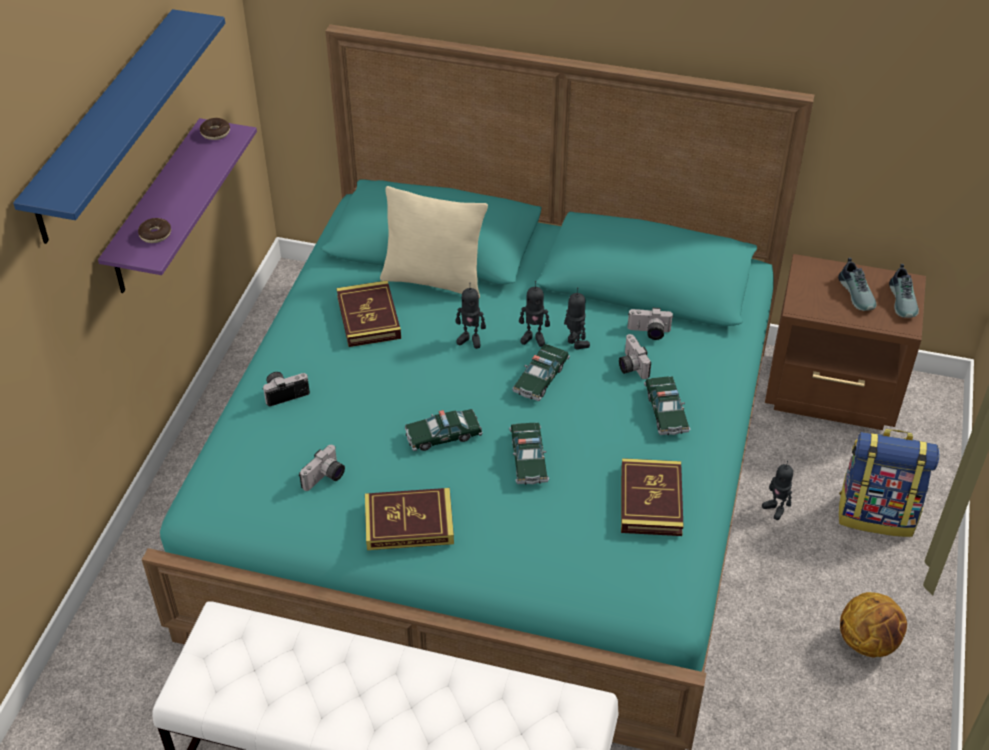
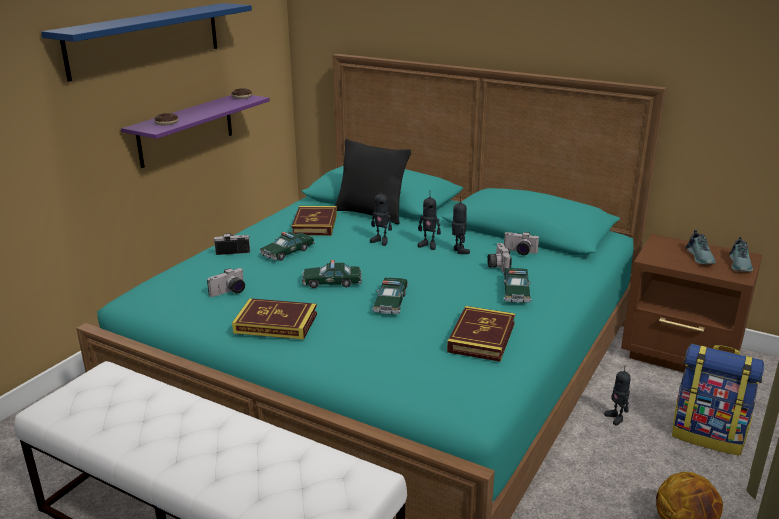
camera: 15 degrees right, 20 degrees down
(433, 280) = (371, 214): beige pillow -> black pillow
(541, 378) = (423, 264): toy car -> toy car (287, 252)

